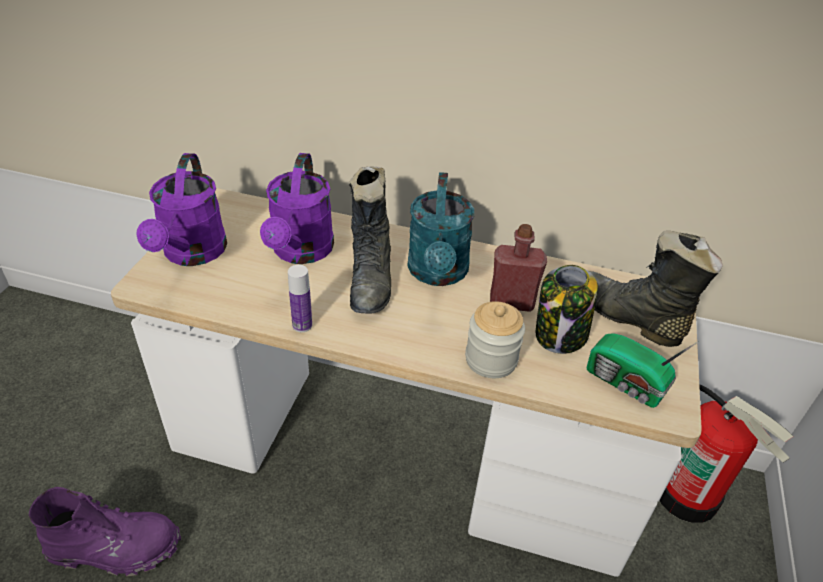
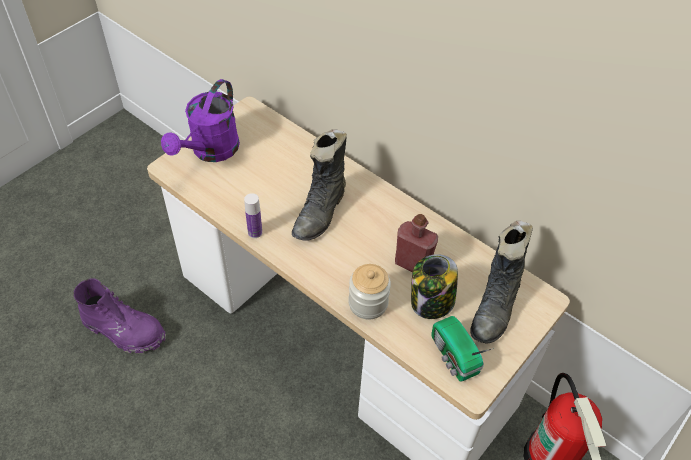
camera: 25 degrees right, 10 degrees up
(301, 252) = (284, 173): purple watering can -> none
(438, 274) = (372, 222): turquoise watering can -> none
(629, 317) = (495, 307): black boot -> black boot turned 135 degrees counterclockwise

